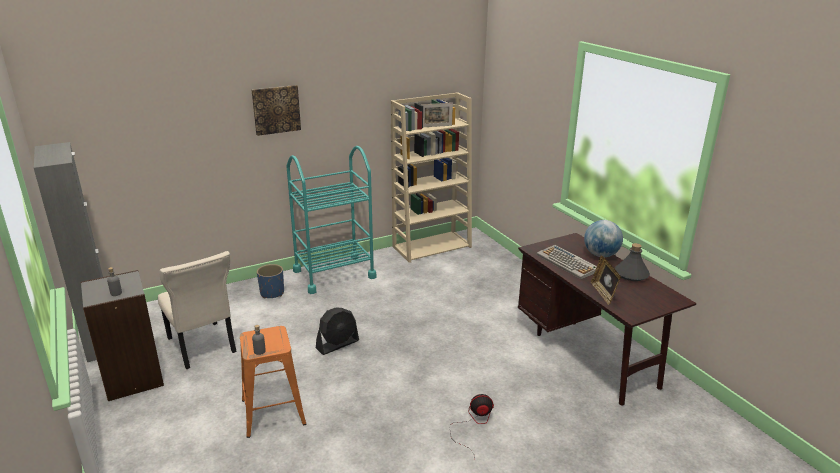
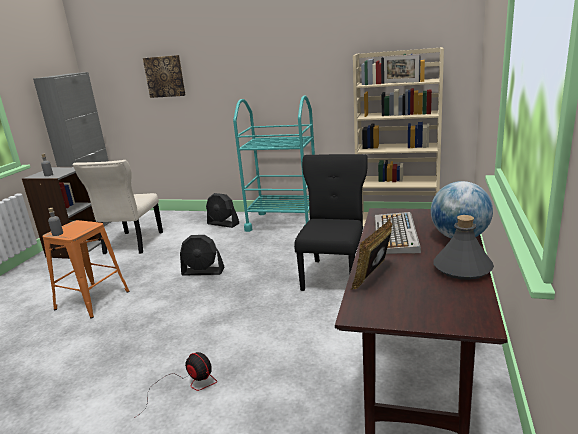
camera: 45 degrees right, 5 degrees down
(272, 293) = (223, 224): blue planter -> black fan
(276, 109) = (243, 58): picture -> picture (165, 76)
(450, 307) = (334, 275): none -> black chair

